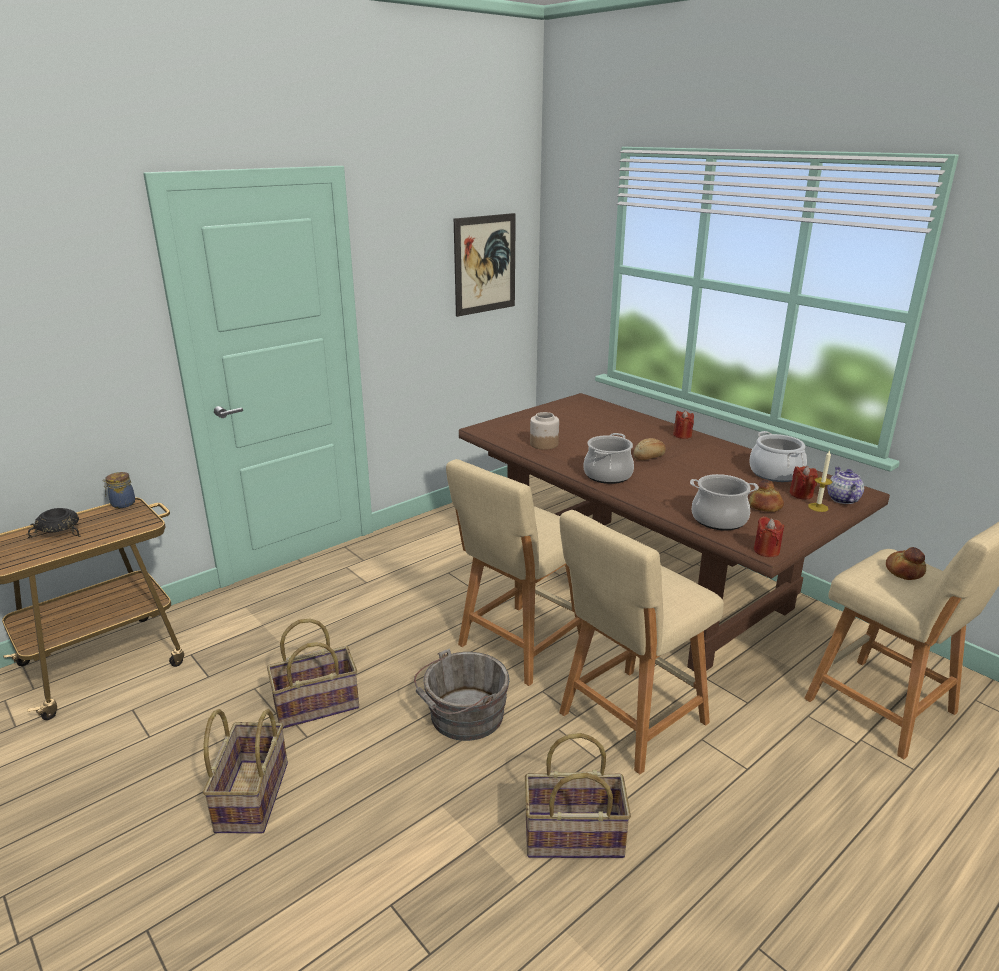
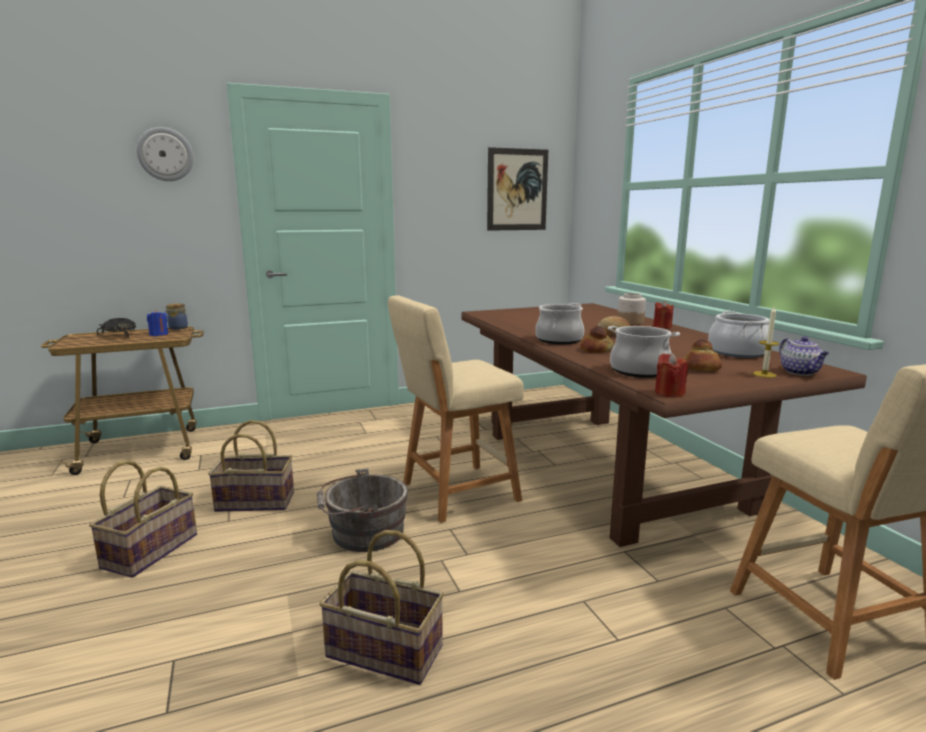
camera: 20 degrees right, 10 degrees down
(73, 279) = (165, 154): none -> wall clock
(111, 521) = (159, 334): none -> blue candle
(543, 444) = (522, 322): jar -> jar (630, 322)
(628, 721) = (515, 569): beige stool -> none
(801, 494) = (753, 366): red candle -> none
(842, 499) = (800, 372): teapot -> teapot turned 150 degrees clockwise
(905, 571) = (851, 440): bread -> bread (596, 350)

